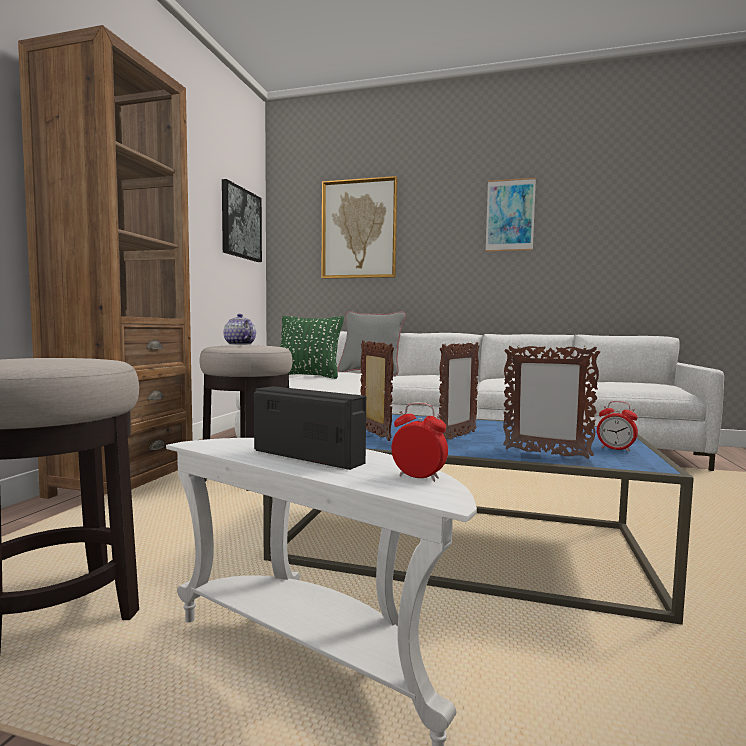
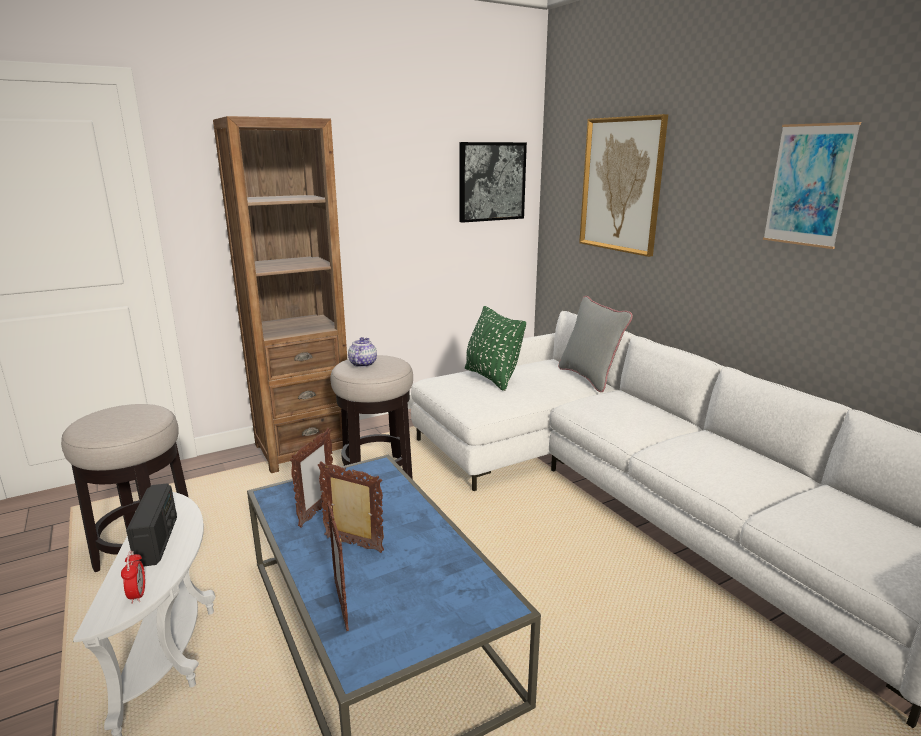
camera: 45 degrees right, 15 degrees up
(457, 437) = (354, 545): picture frame -> picture frame turned 150 degrees counterclockwise
(615, 449) = (407, 634): alarm clock -> none

